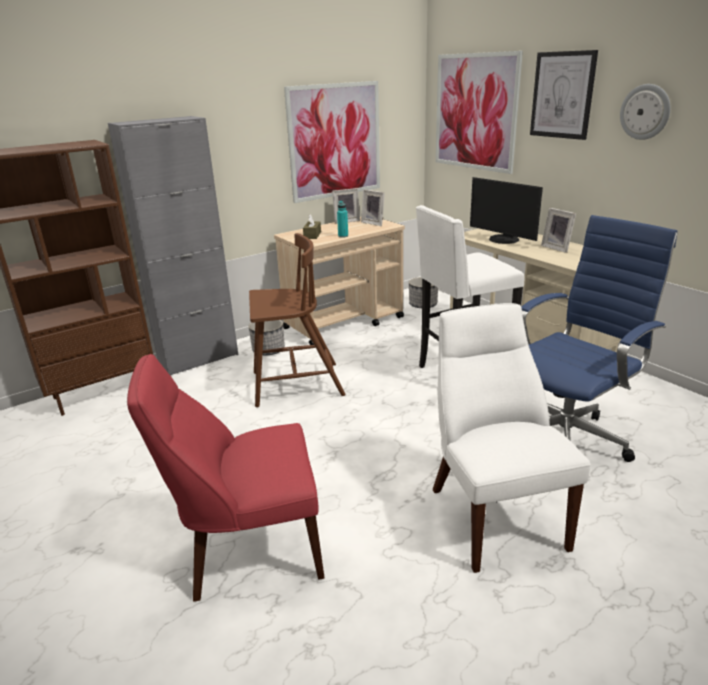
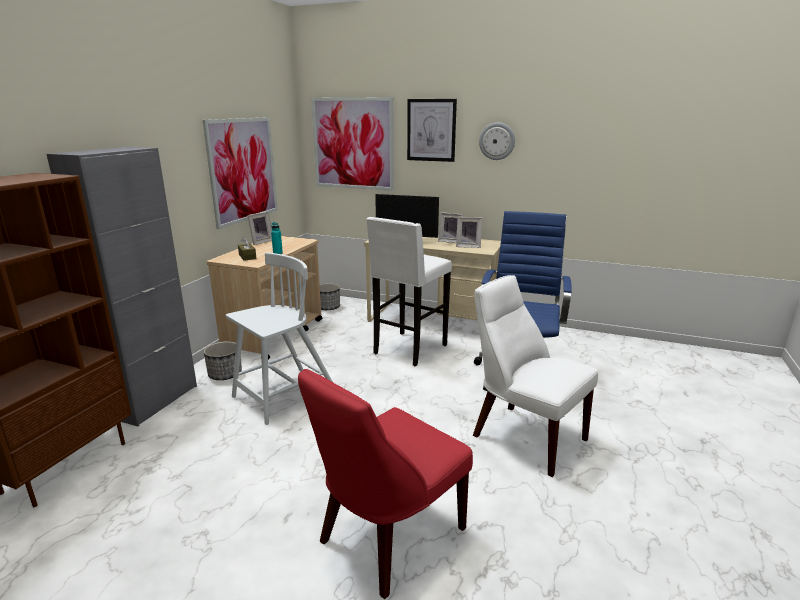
camera: 35 degrees left, 5 degrees down
(295, 384) = (283, 395): brown chair -> white chair
(374, 223) = (289, 240): picture frame -> picture frame (468, 246)

